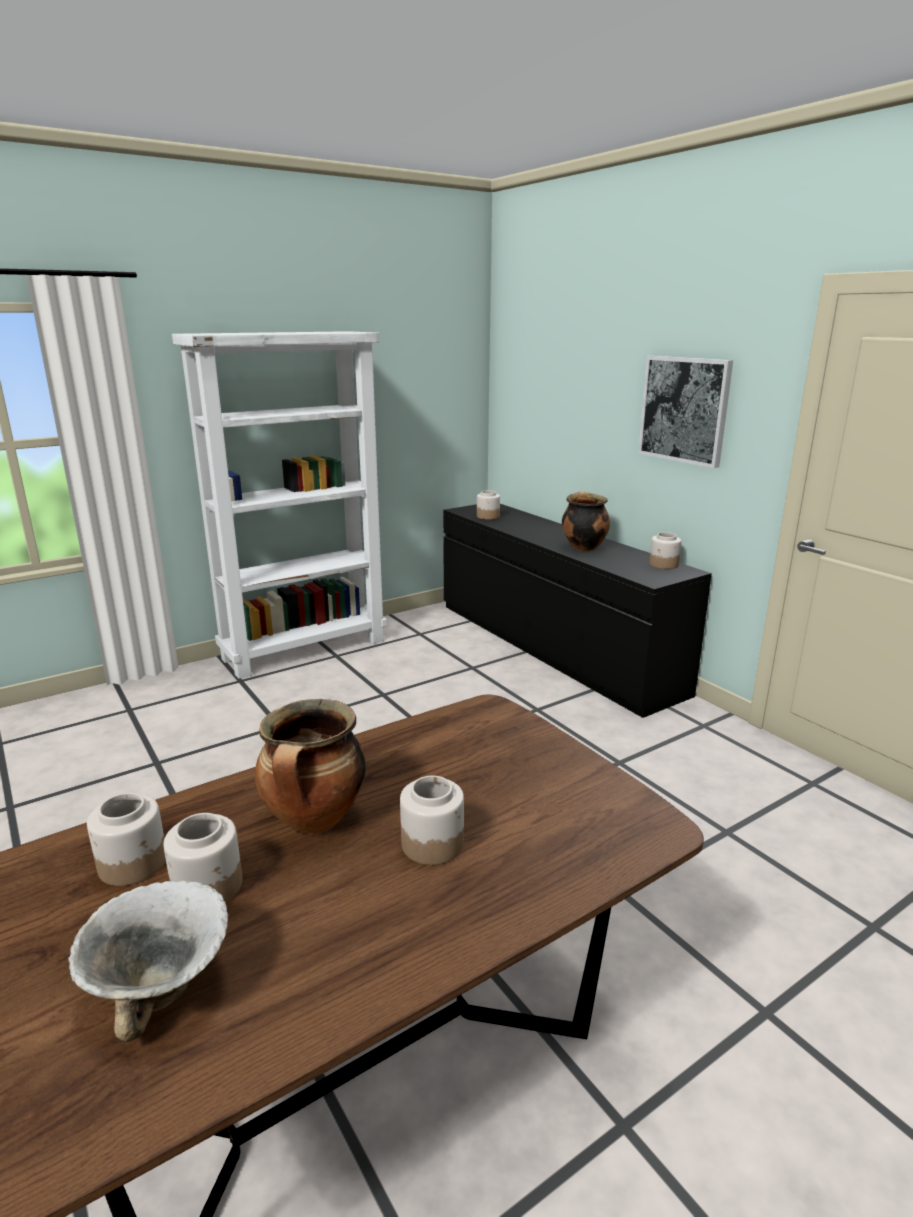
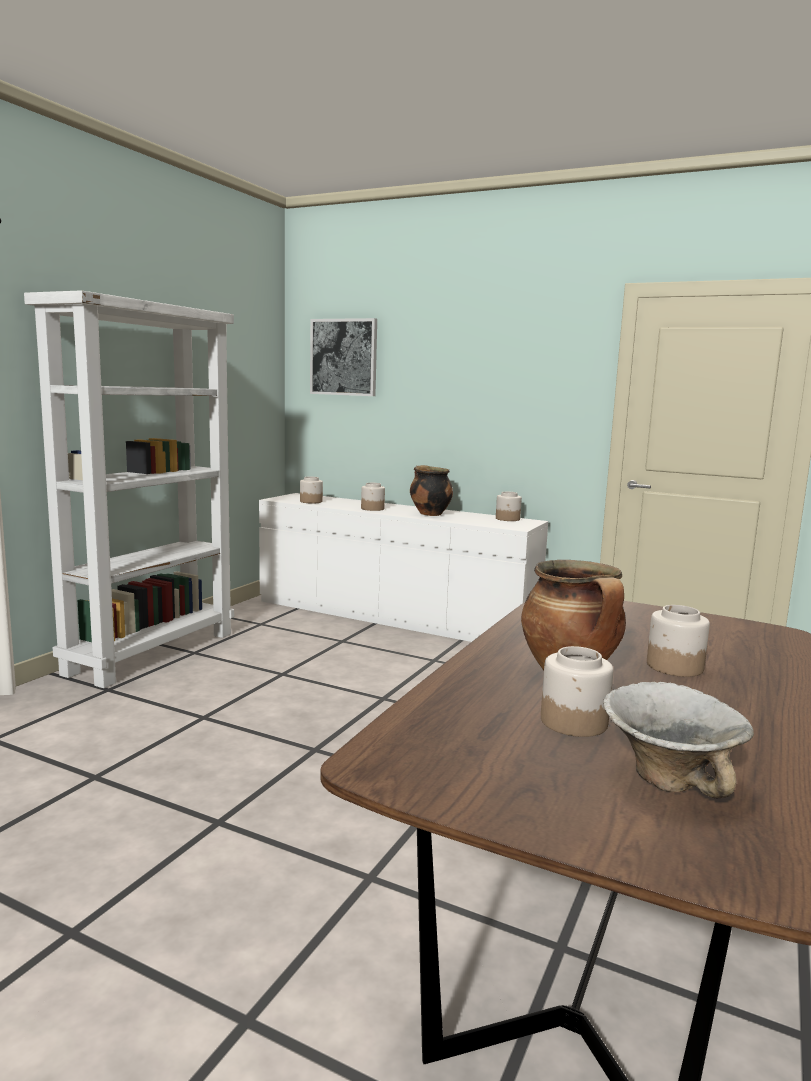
camera: 30 degrees left, 10 degrees down
(134, 863) = (484, 725): jar -> jar (373, 508)
(553, 646) = (393, 616): black dresser -> white dresser
(684, 410) = (510, 389): picture -> picture (344, 357)

